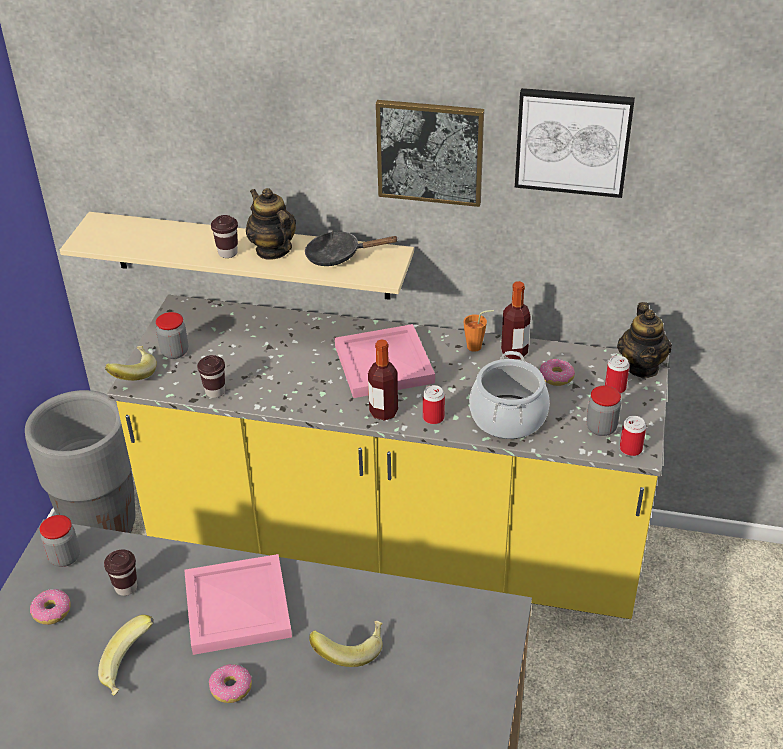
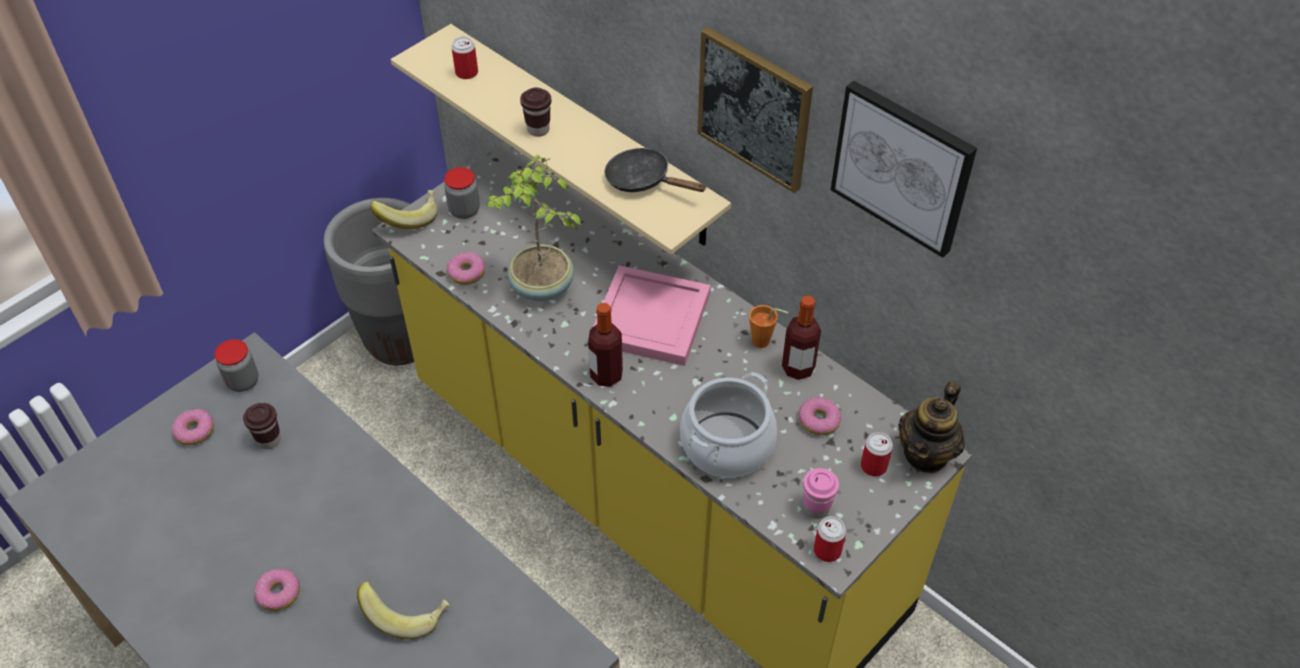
camera: 30 degrees right, 10 degrees up
(131, 668) = (215, 525): banana -> none
(215, 392) = (467, 273): brown cup -> donut
(239, 605) = (347, 512): pink tray -> none
(273, 250) = (584, 145): teapot -> none
(283, 378) = (541, 288): none -> potted plant
(433, 418) = (650, 407): can -> can (466, 73)
(601, 428) = (816, 508): jar -> pink cup

